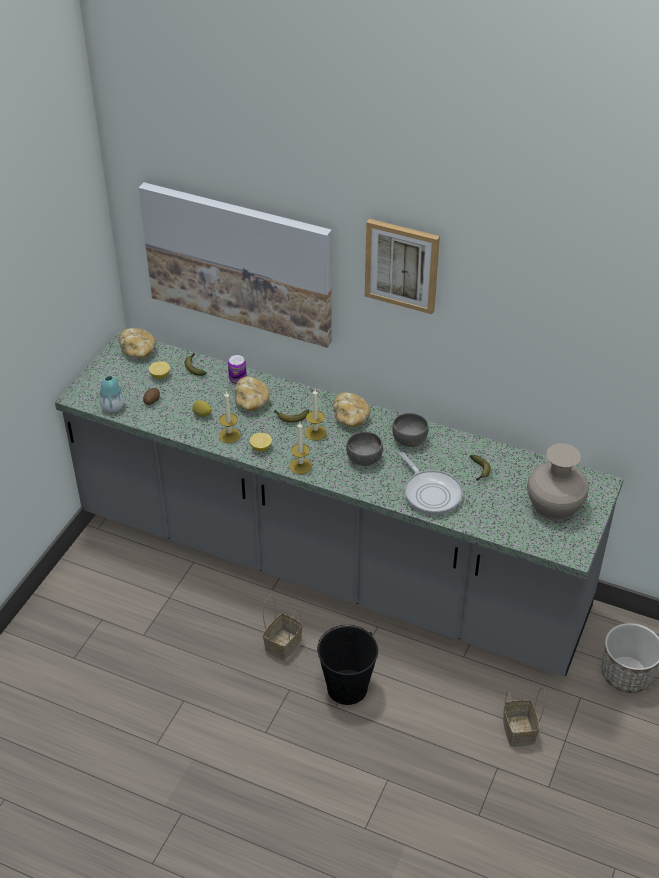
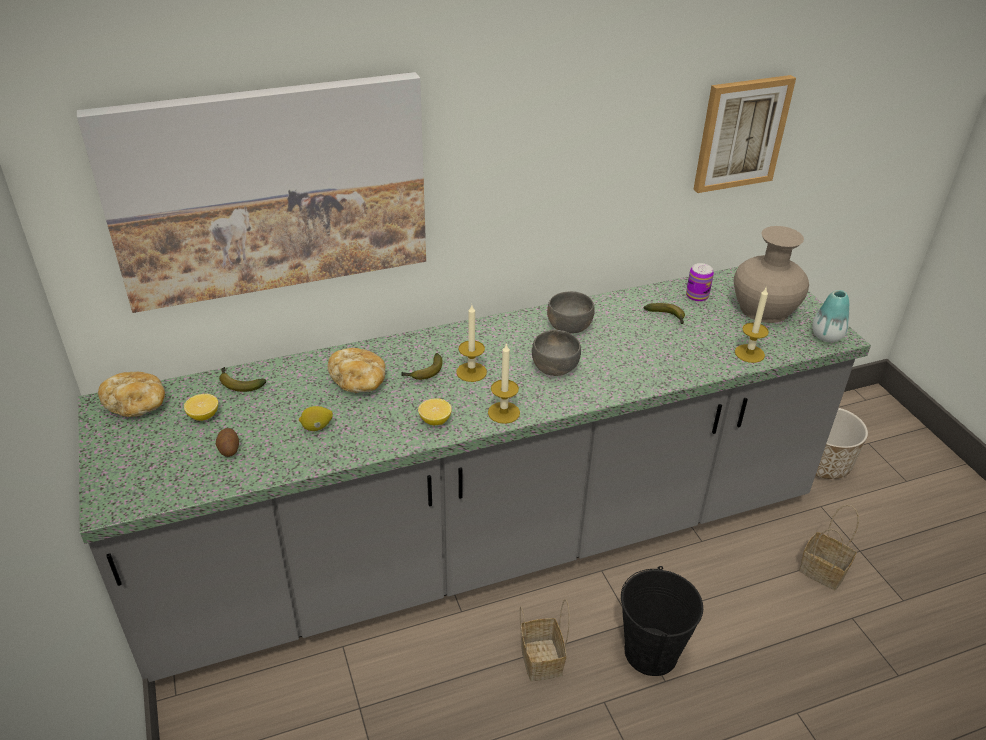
camera: 45 degrees left, 5 degrees down
(113, 407) = (182, 487): vase -> vase (826, 336)
(229, 435) = (381, 429): candle -> candle (749, 353)
(237, 379) = (310, 368): can -> can (697, 296)
(351, 418) = (486, 338): bread -> none
(402, 265) = (519, 89): picture -> picture (741, 133)
(430, 493) = (659, 360): frying pan -> none

